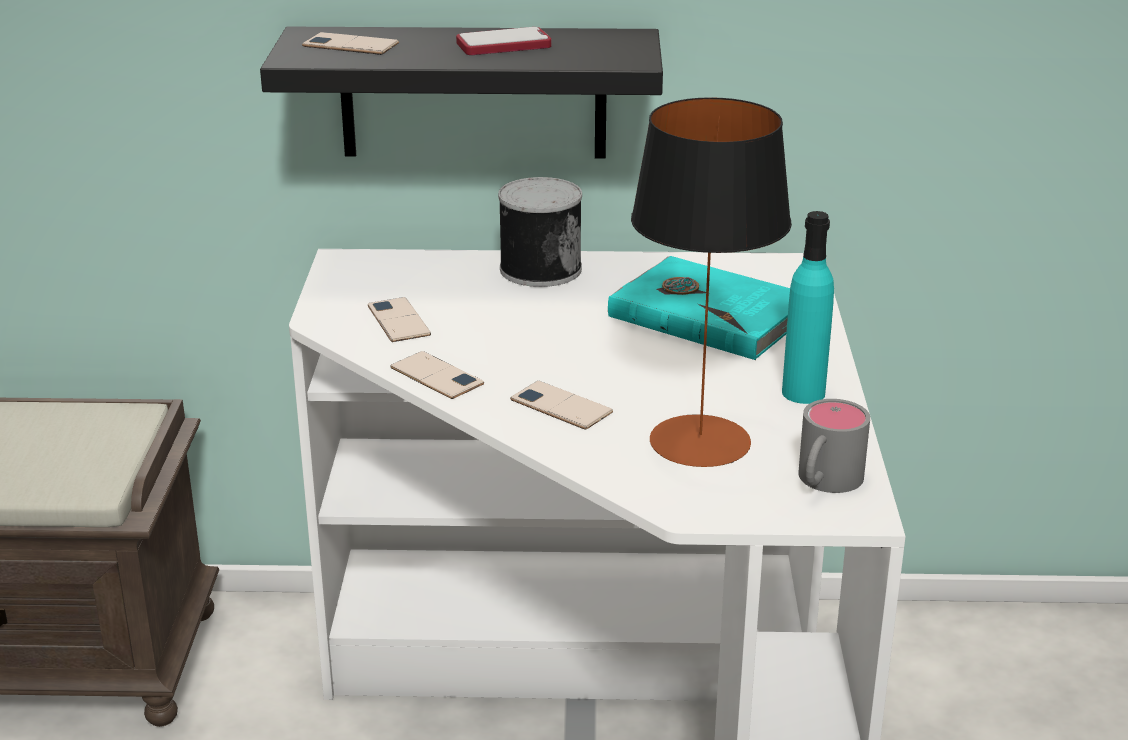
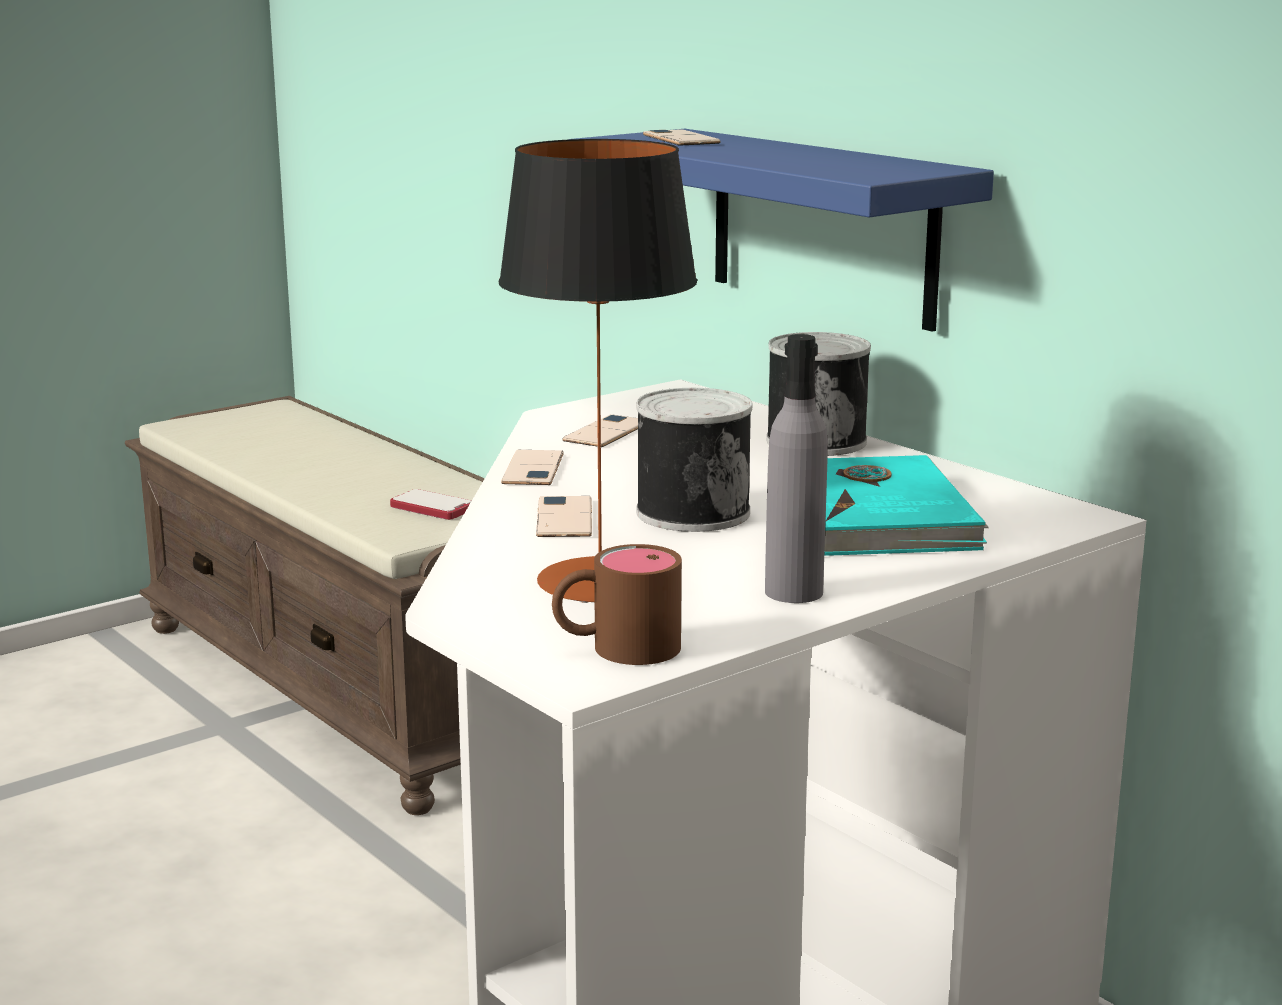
camera: 50 degrees right, 10 degrees down
(473, 92) = (822, 226): black shelf -> blue shelf
(503, 45) = (800, 155): phone -> phone (432, 507)
(615, 362) = (691, 512): none -> can
(803, 393) = (793, 592): turquoise bottle -> grey bottle
(824, 482) = (616, 648): grey mug -> brown mug

